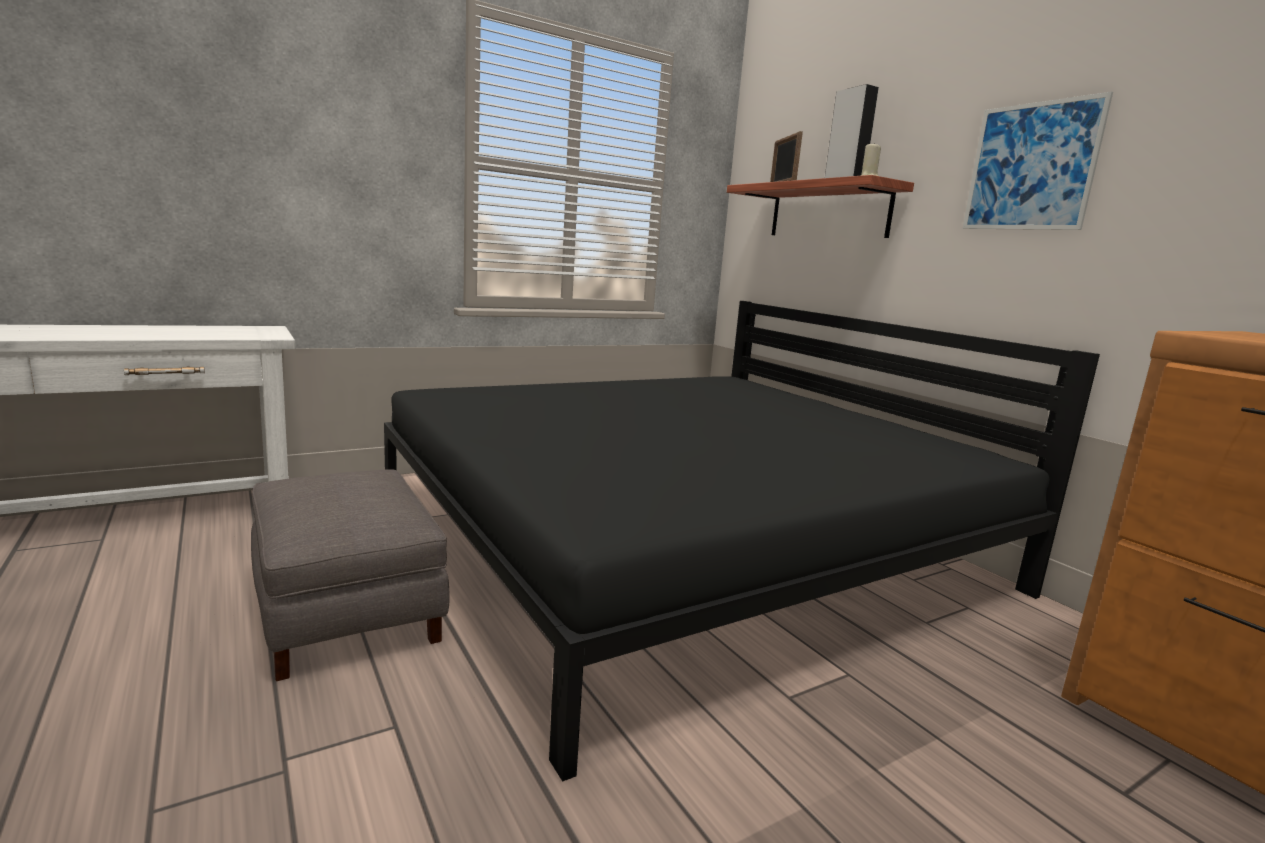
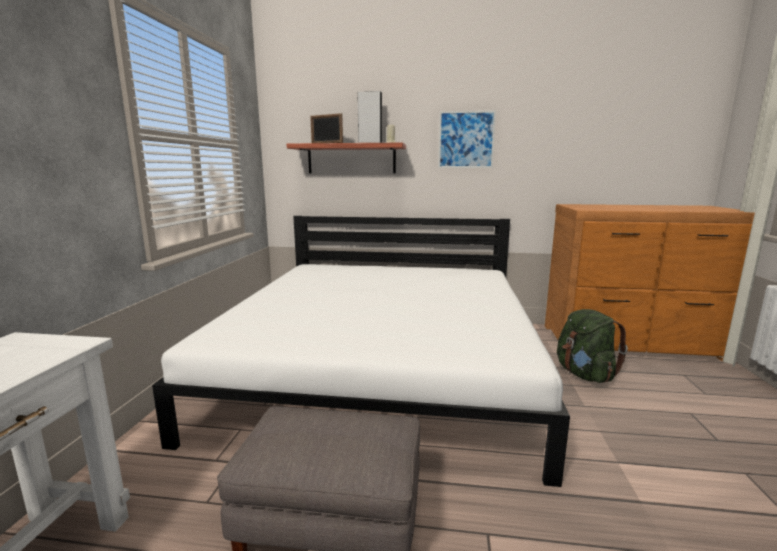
camera: 50 degrees left, 0 degrees up
(684, 542) = (382, 367): black bed -> white bed
(1018, 748) = (584, 374): none -> green backpack

